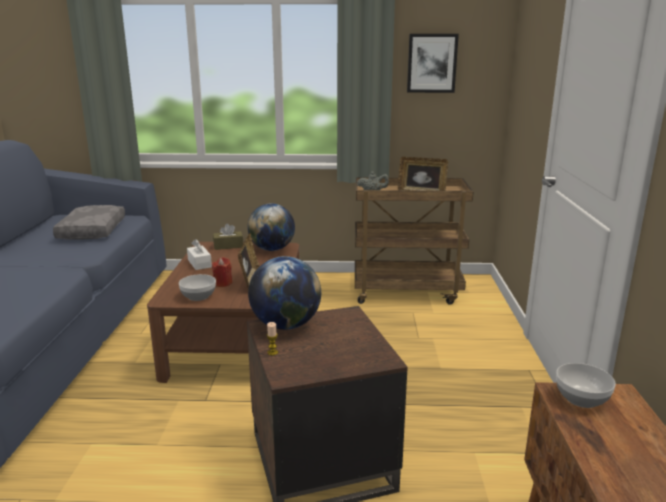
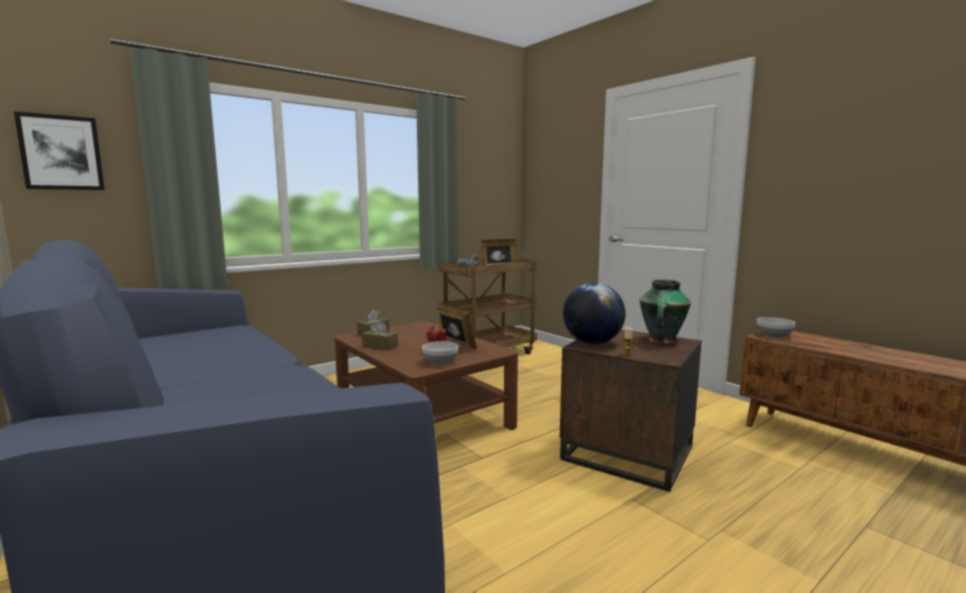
camera: 40 degrees left, 10 degrees down
(91, 231) = (211, 343): grey pillow -> none
(199, 263) = (380, 346): white tissue box -> brown tissue box
(272, 249) = (417, 327): globe -> none
(358, 349) = (661, 341): none -> vase
(432, 63) = (475, 170): picture -> picture (61, 153)

